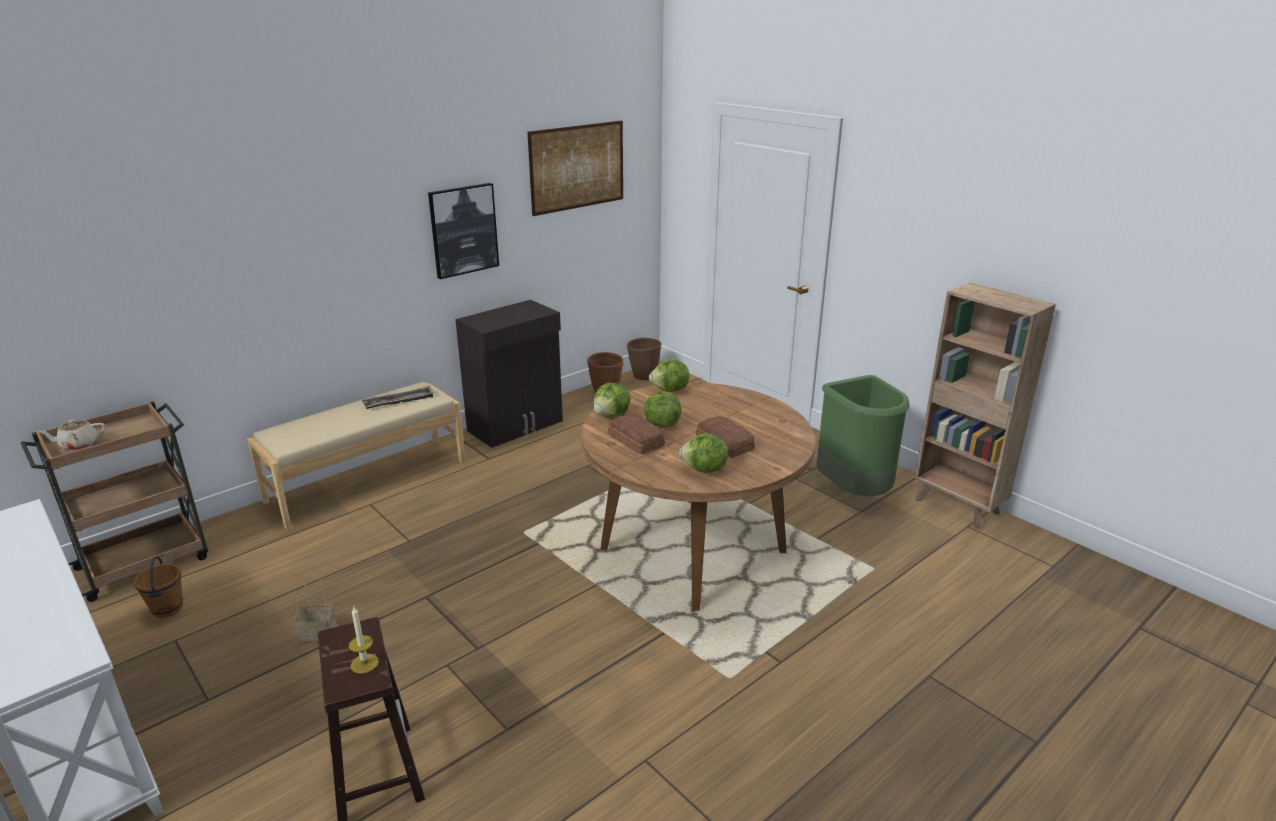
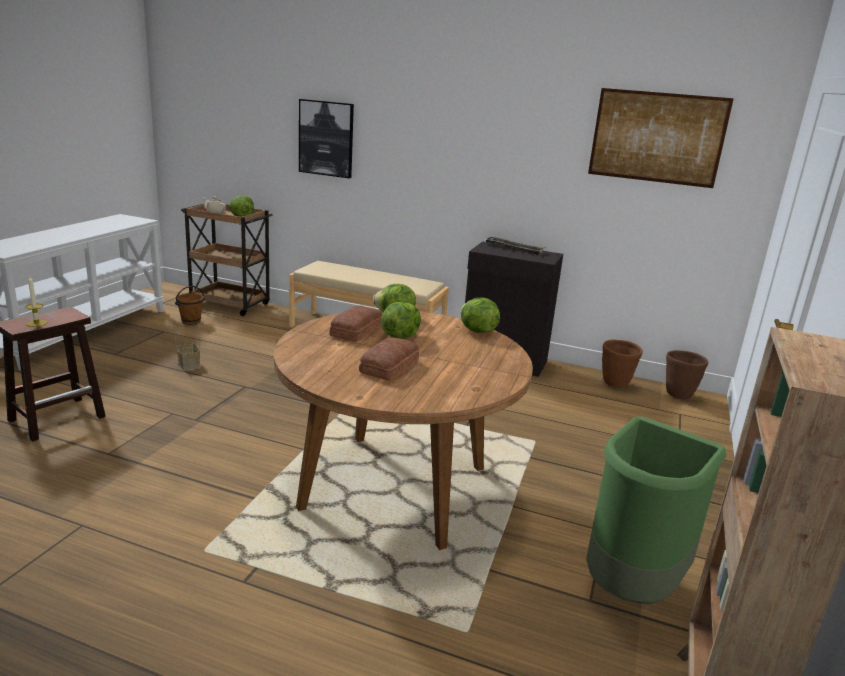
camera: 60 degrees right, 5 degrees down
(399, 401) = (401, 282): tray -> tray (514, 248)
(463, 230) = (512, 165): picture -> picture (326, 138)
(704, 470) = (324, 364): lettuce -> lettuce (242, 217)

